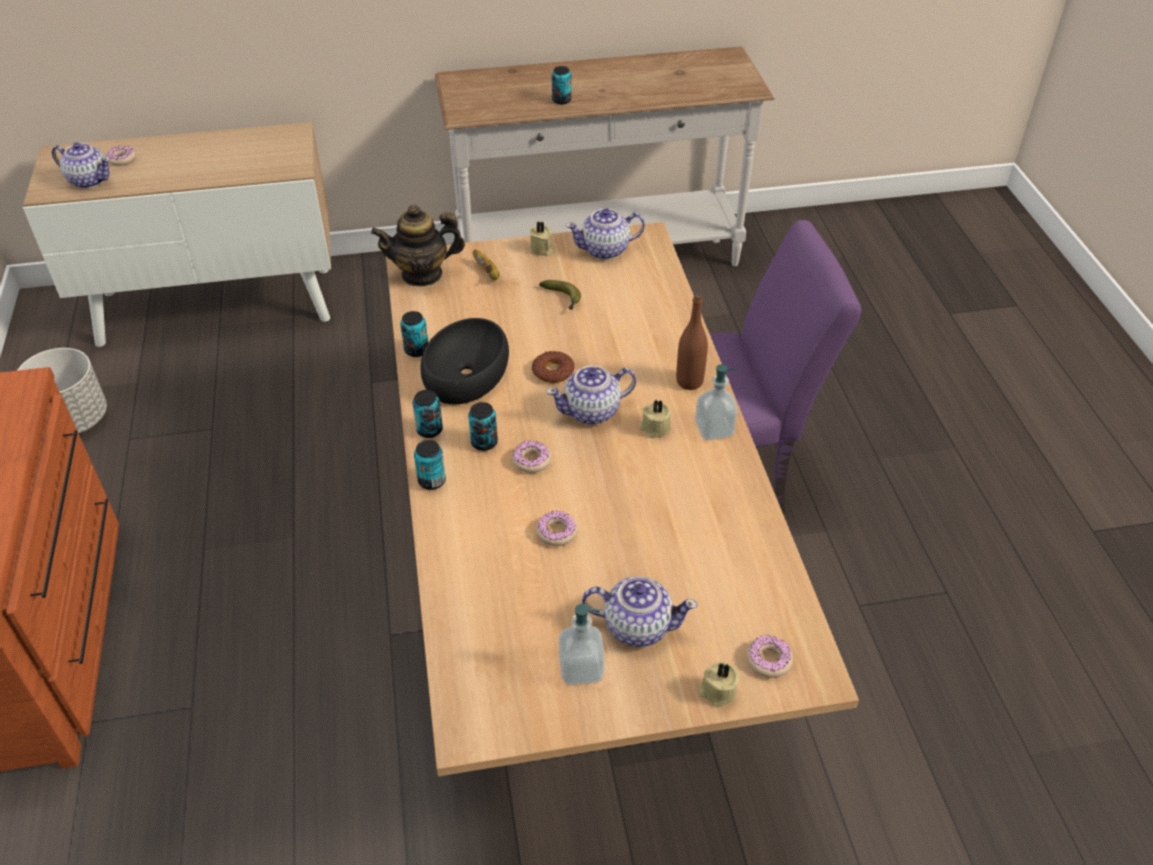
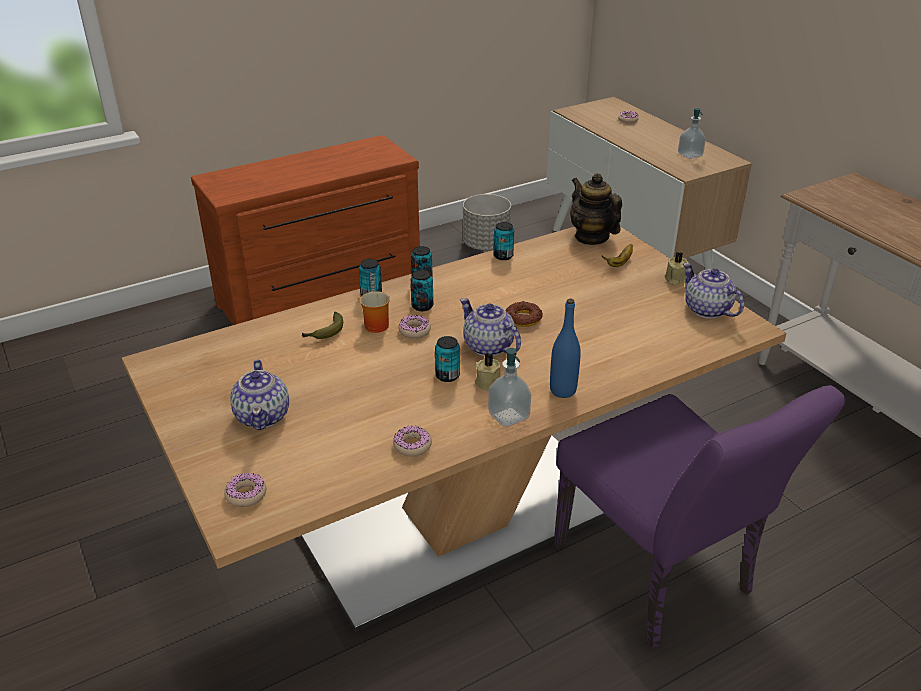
camera: 70 degrees right, 10 degrees down
(89, 180) = (596, 118): teapot -> none
(467, 374) = (492, 282): black bowl -> none
(500, 492) = (374, 325): none -> mug
(557, 532) = (344, 358): donut -> donut (412, 445)
(561, 100) = (894, 232): can -> can (447, 376)
(563, 299) = (619, 303): banana -> banana (325, 332)
(581, 668) = (215, 397): soap dispenser -> soap dispenser (690, 155)
(689, 381) = (563, 390): brown bottle -> blue bottle
(717, 691) = (207, 470): beige candle -> none

